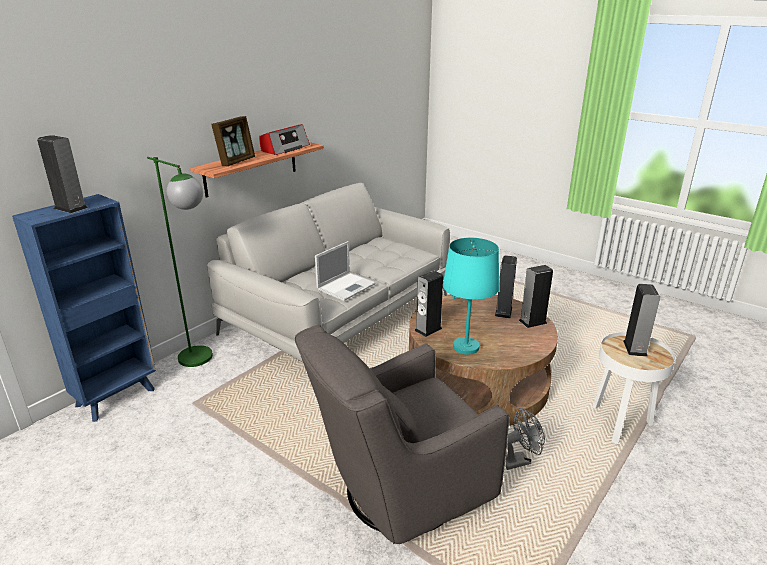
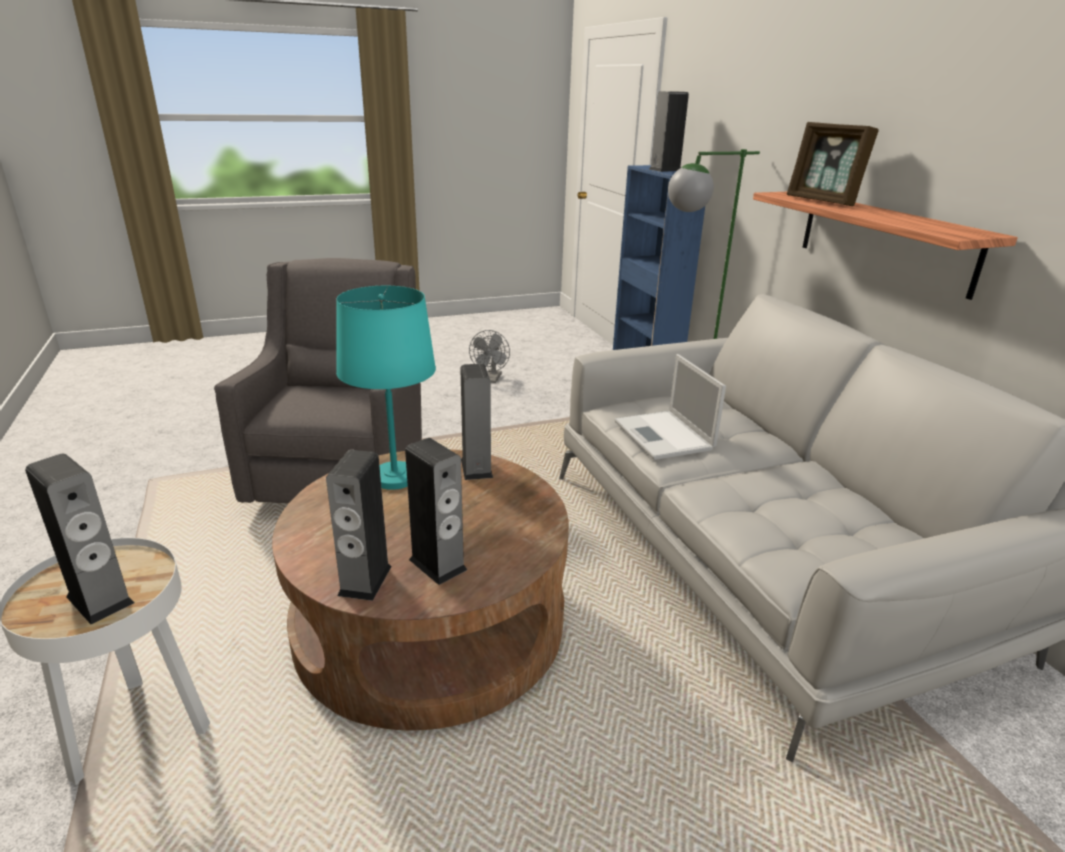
camera: 120 degrees right, 0 degrees up
(284, 148) = (920, 222): radio -> none
(519, 460) = (259, 568): grey fan -> grey fan (491, 380)

